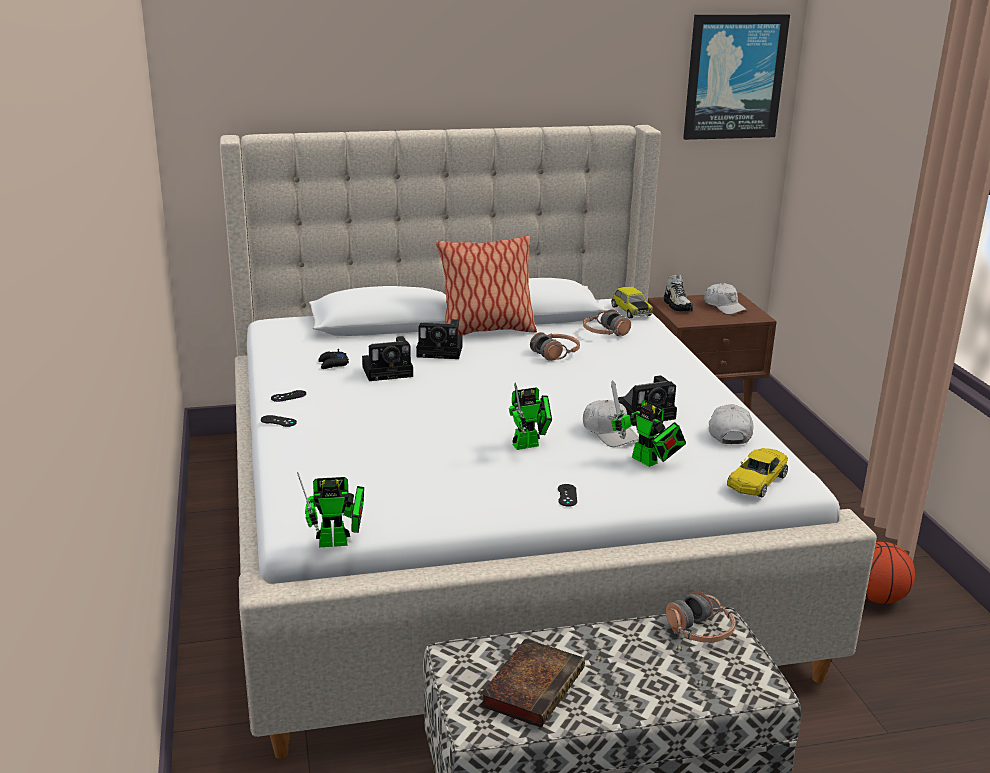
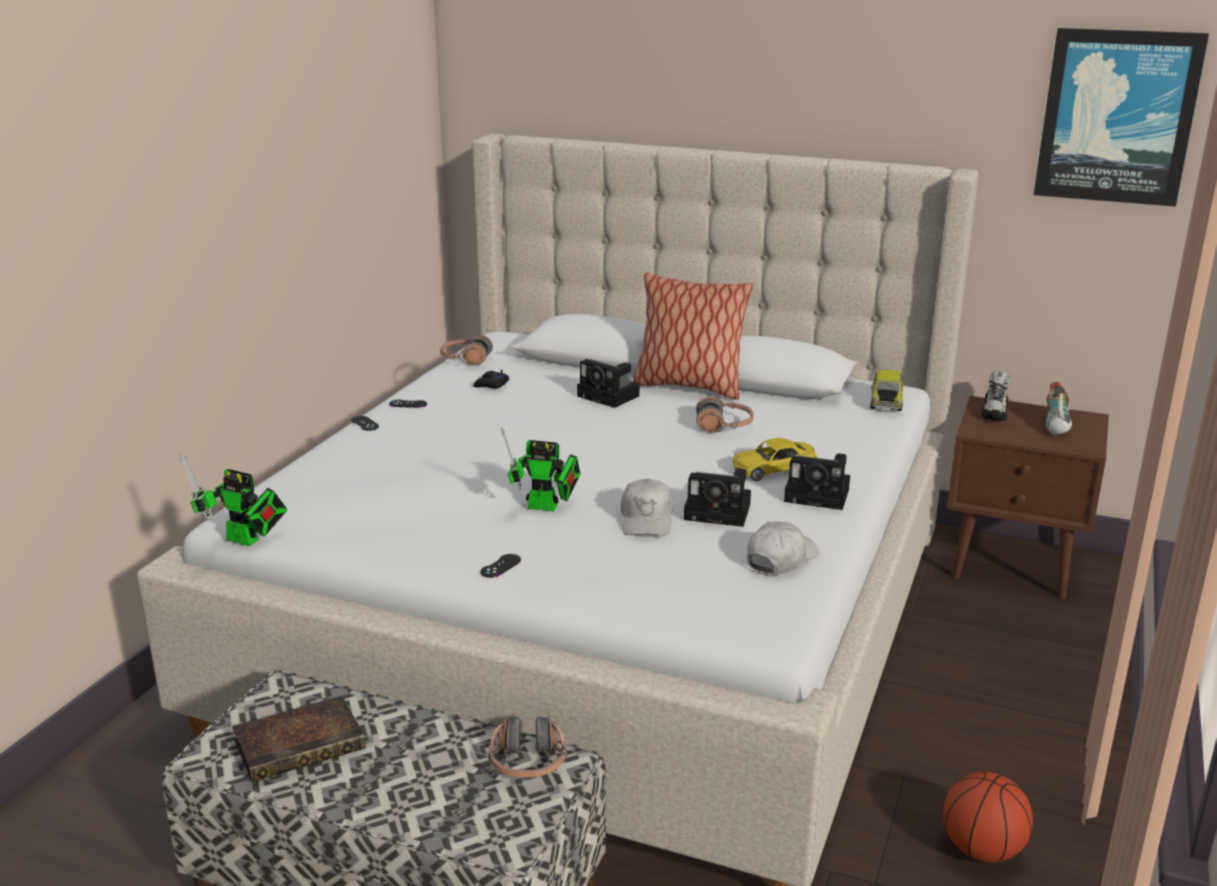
camera: 35 degrees right, 0 degrees up
(389, 371) = (530, 403): camera -> camera (820, 495)
(605, 333) = (815, 418): headphones -> headphones (465, 359)
(647, 462) = (636, 560): toy robot -> none
(724, 306) = (1057, 426): white cap -> shoe
(757, 481) = (725, 618): yellow toy car -> yellow toy car (773, 469)

